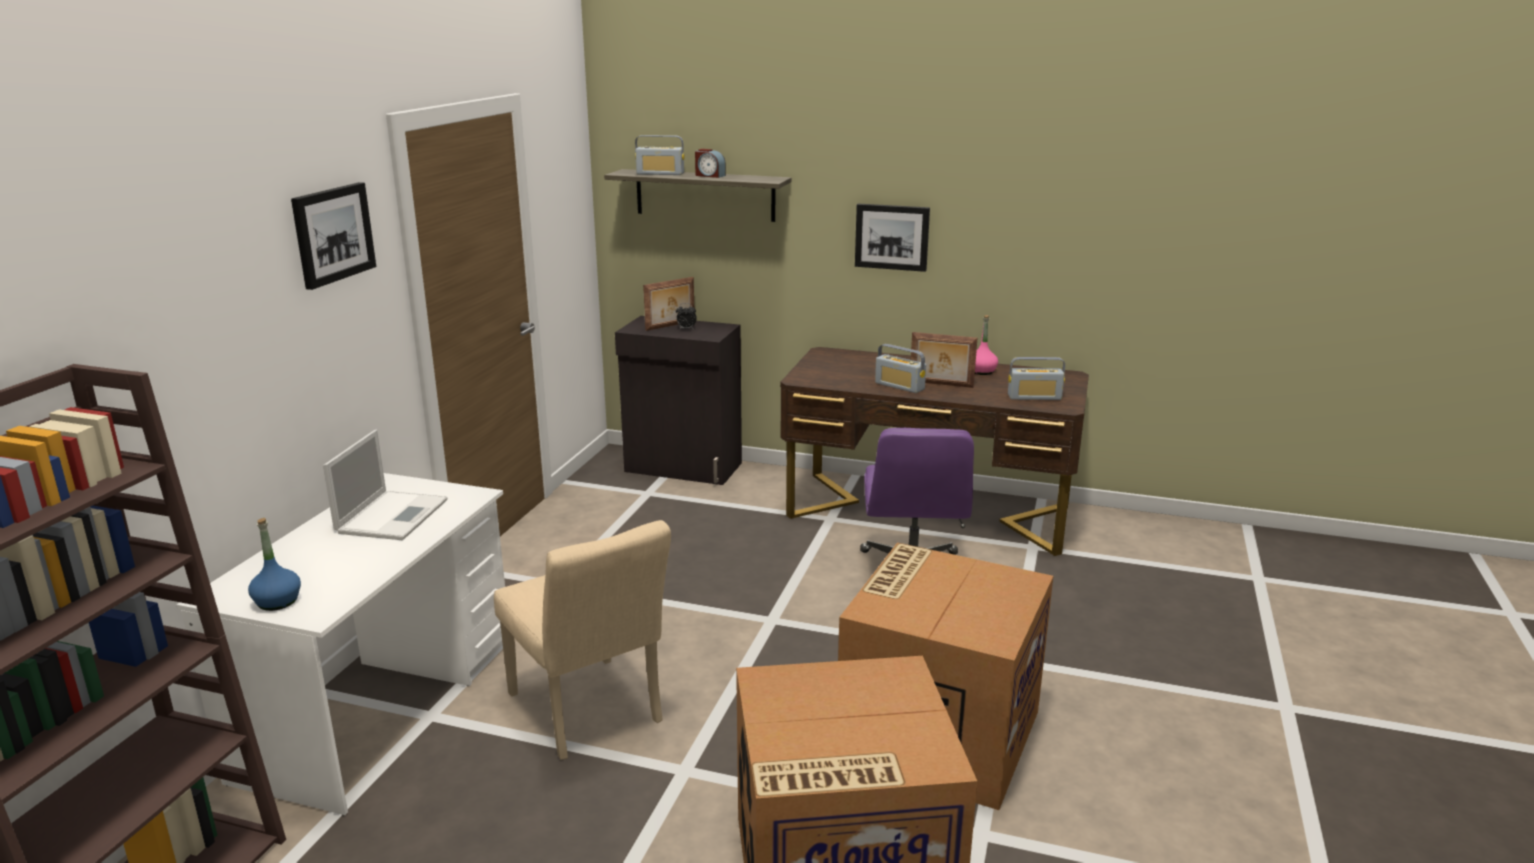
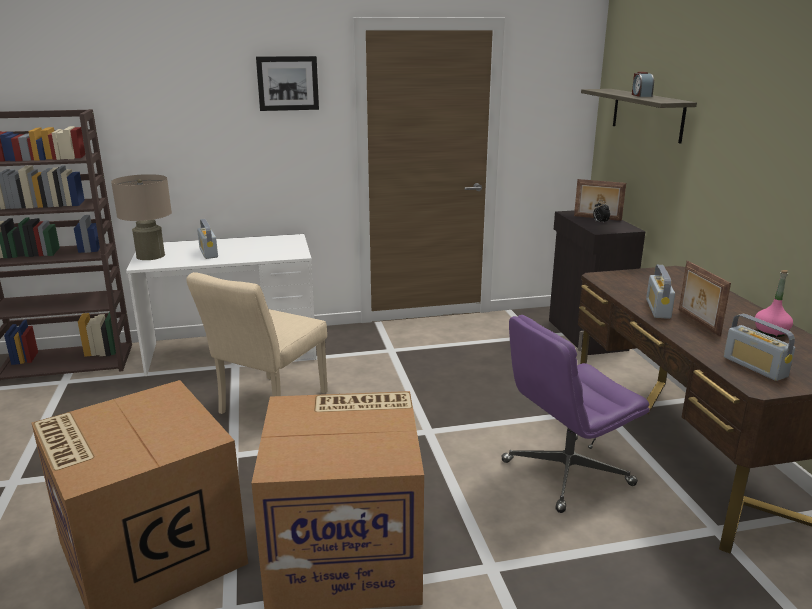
camera: 60 degrees right, 0 degrees up
(277, 601) = (150, 256): blue bottle -> beige table lamp
(393, 515) = (256, 248): laptop -> none
(660, 173) = (616, 92): radio -> radio (208, 253)
(892, 237) = (754, 171): picture -> none

